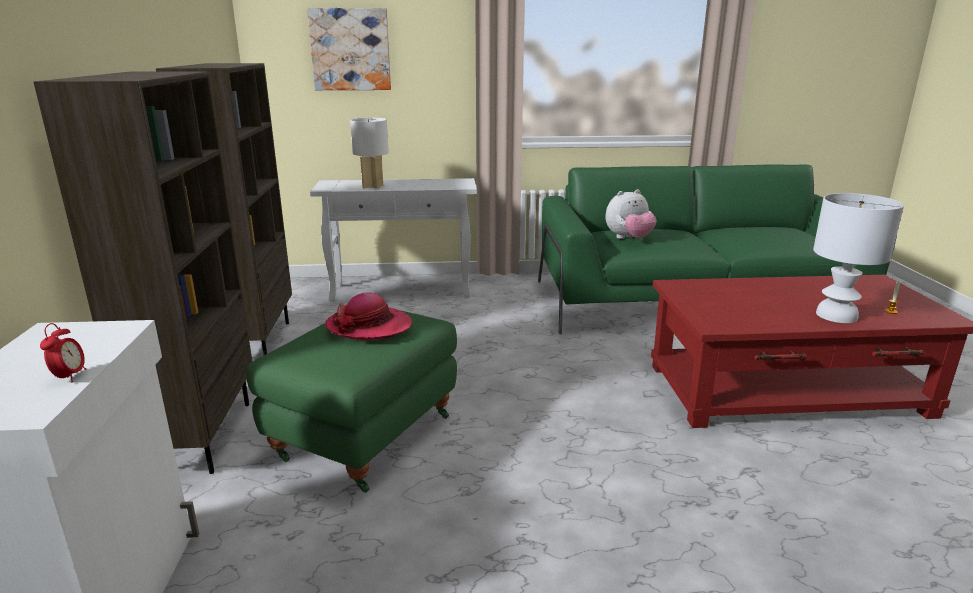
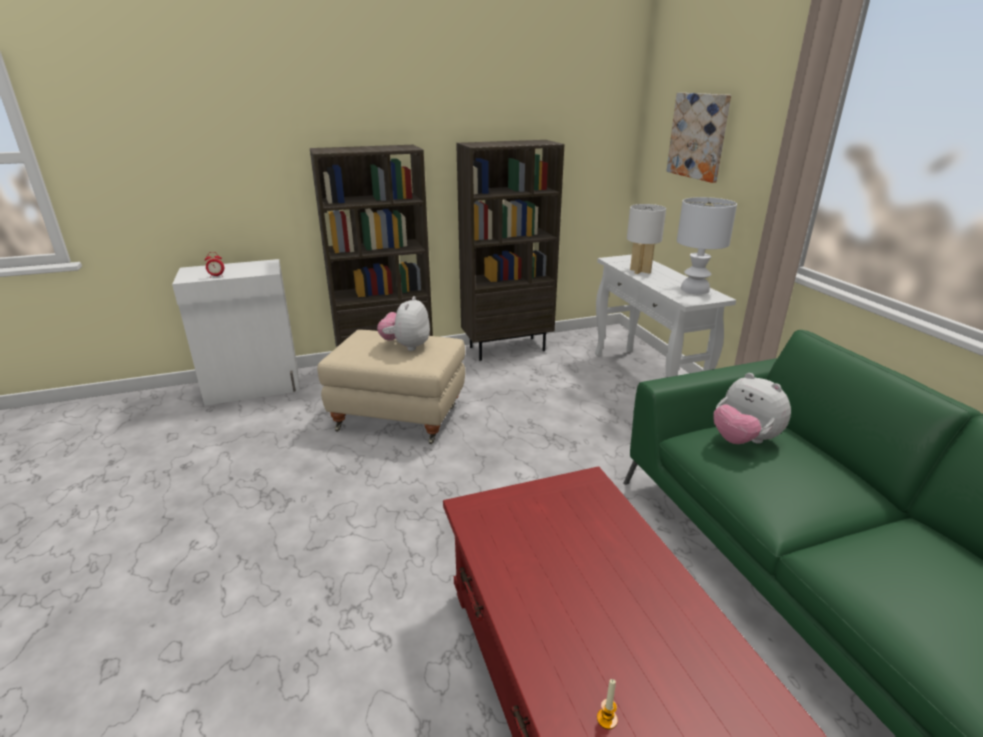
camera: 75 degrees right, 5 degrees up
(364, 435) = (400, 416): green ottoman -> beige ottoman
(369, 327) = (406, 346): hat -> plush toy
(837, 315) = (552, 635): white table lamp -> white table lamp (695, 289)

